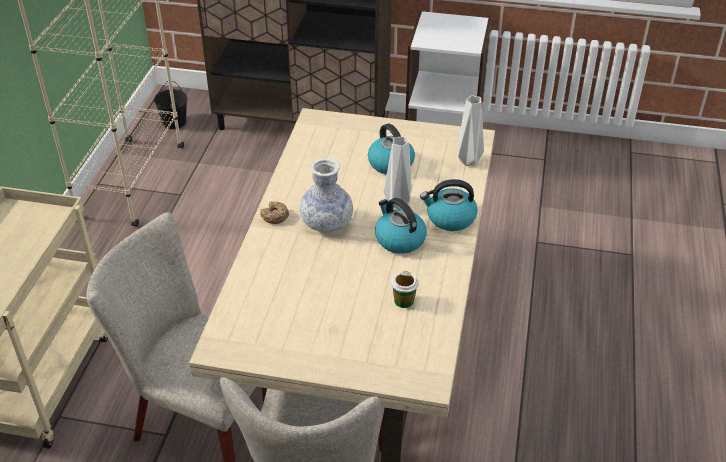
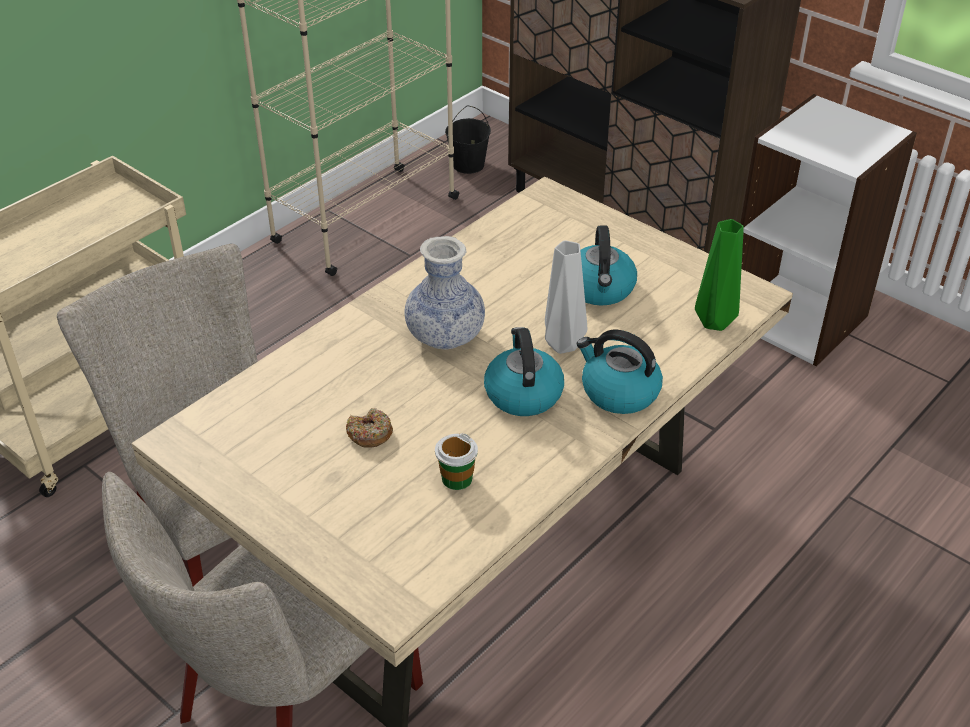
camera: 30 degrees right, 0 degrees up
(275, 216) = (388, 302): donut -> donut (369, 434)
(467, 160) = (713, 321): grey vase -> green vase

